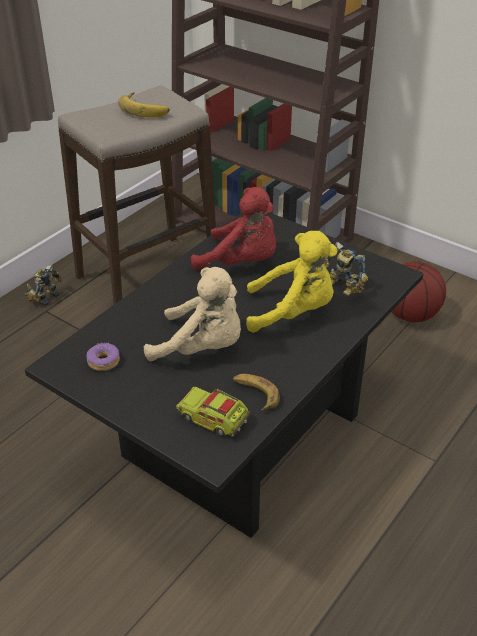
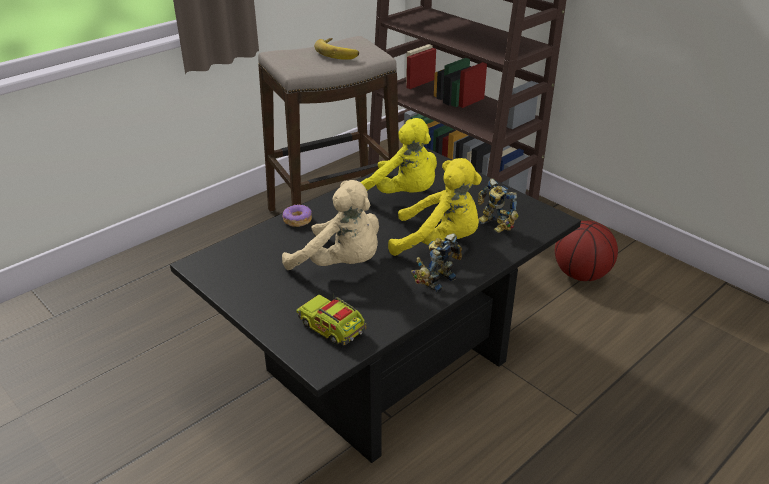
camera: 10 degrees right, 5 degrees down
(45, 297) = (236, 224): toy robot -> toy robot (436, 280)
(103, 361) = (243, 266): donut -> donut (297, 220)
(242, 262) = (402, 195): red plush toy -> yellow plush toy
(255, 394) = (380, 310): banana -> none

